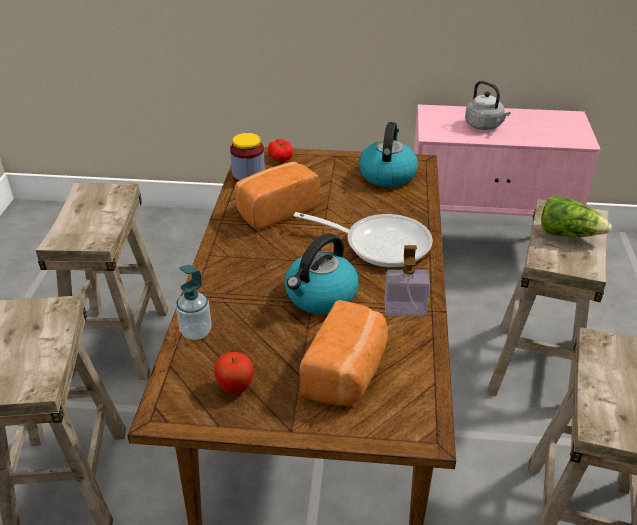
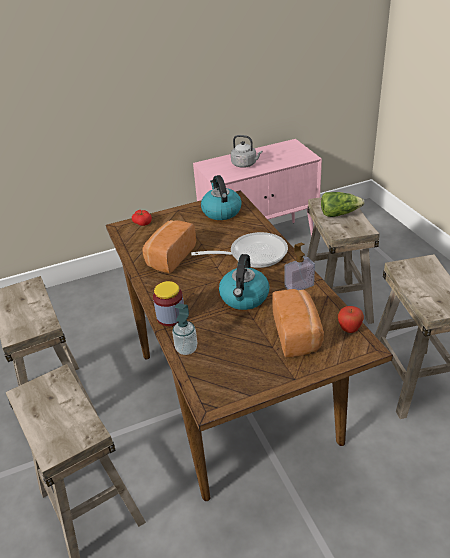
camera: 25 degrees left, 0 degrees up
(235, 388) = (241, 370): apple -> apple (349, 330)
(248, 176) = (132, 242): jar -> jar (171, 317)

